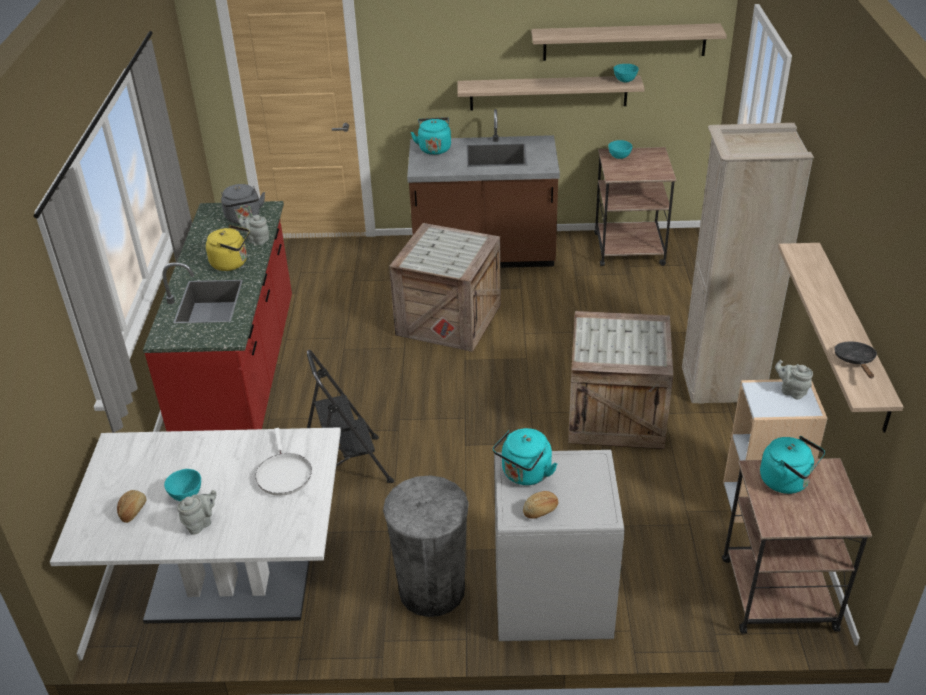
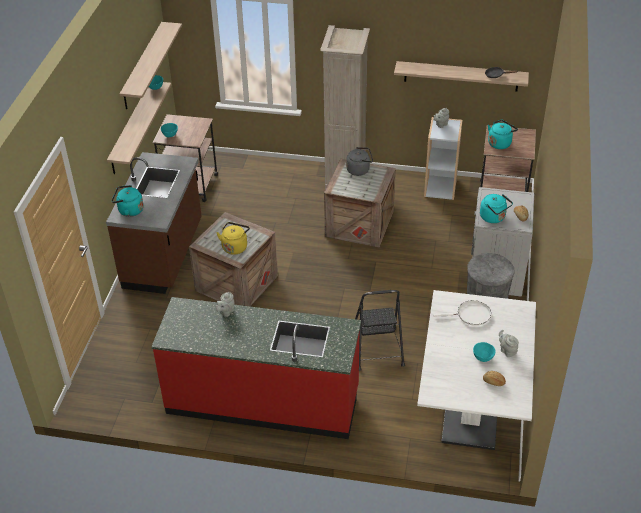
camera: 80 degrees left, 5 degrees up
(232, 263) = (254, 326): yellow kettle -> yellow kettle (235, 246)
(244, 218) = (189, 319): grey kettle -> grey kettle (359, 170)

